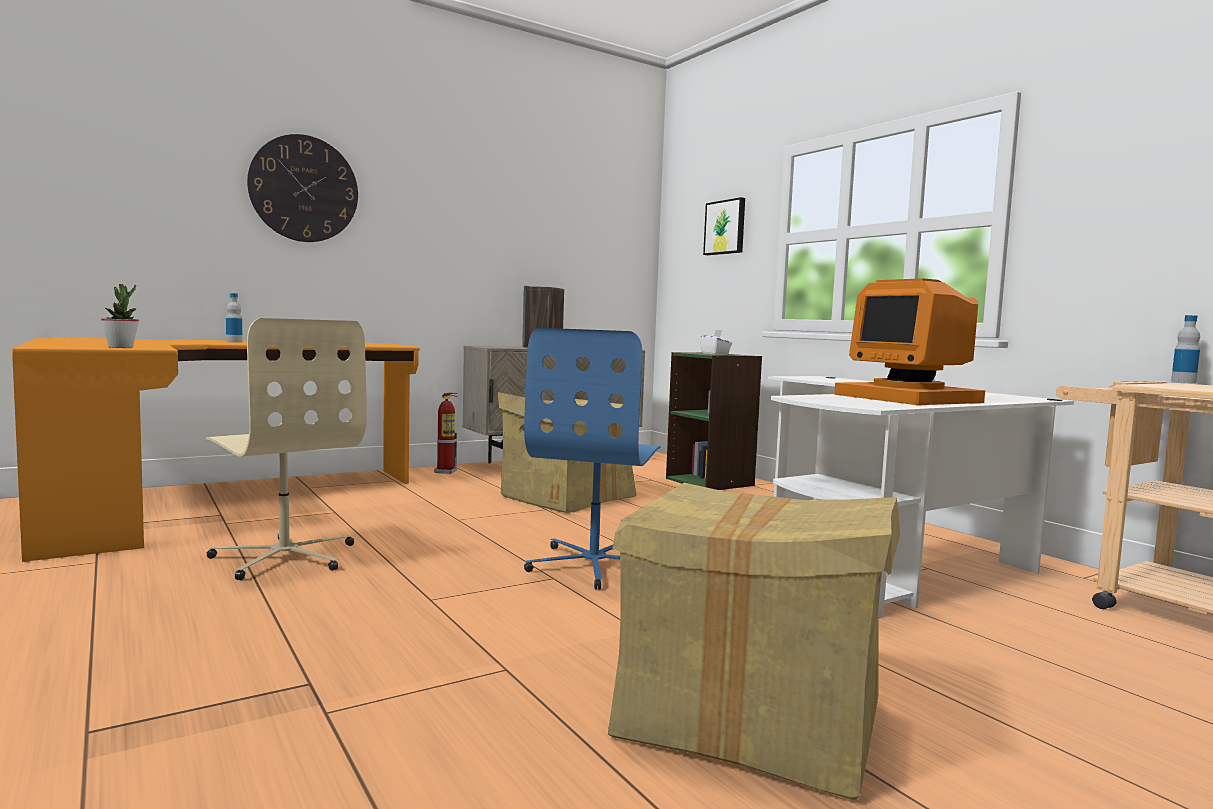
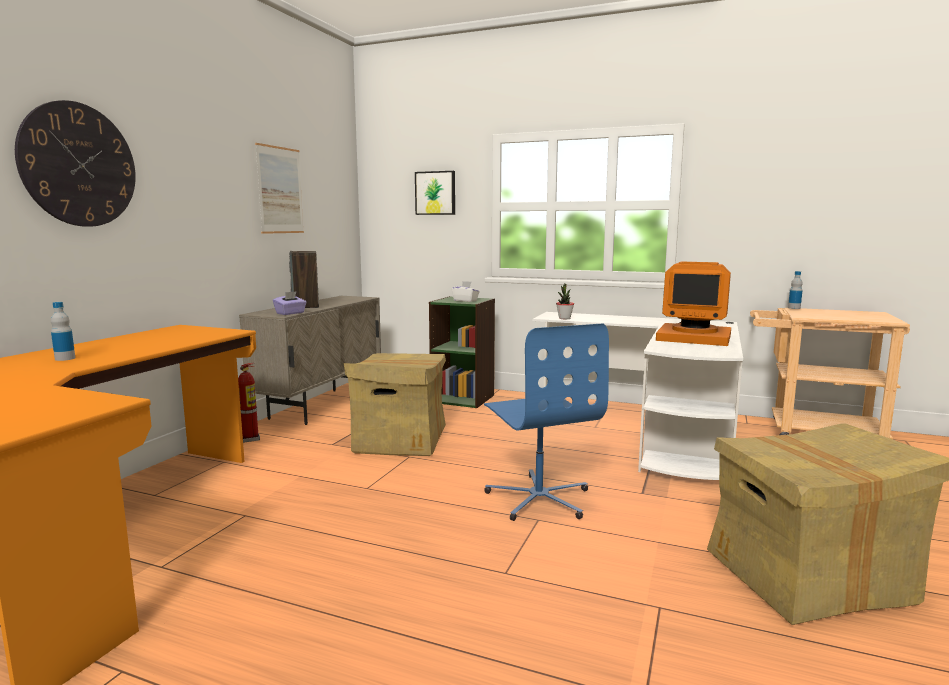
camera: 35 degrees left, 5 degrees up
(121, 347) = (75, 410): potted plant -> potted plant (564, 318)
(285, 557) = (309, 581): beige office chair -> none
(505, 347) = (290, 313): none -> purple tissue box
(536, 224) = (280, 190): none -> picture

